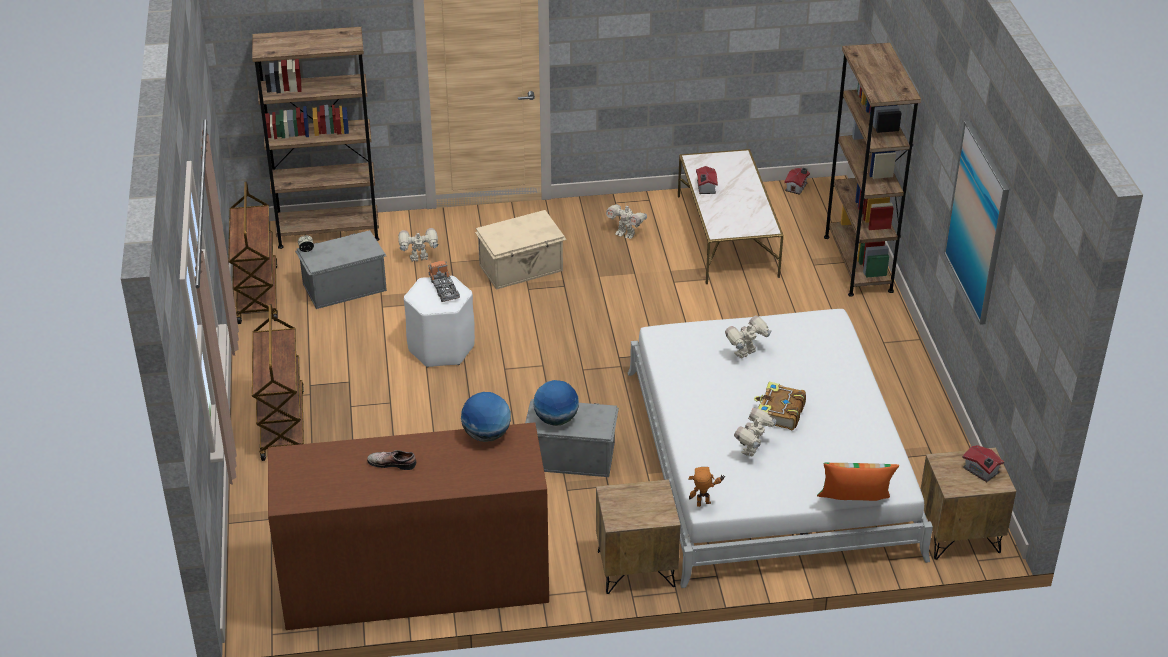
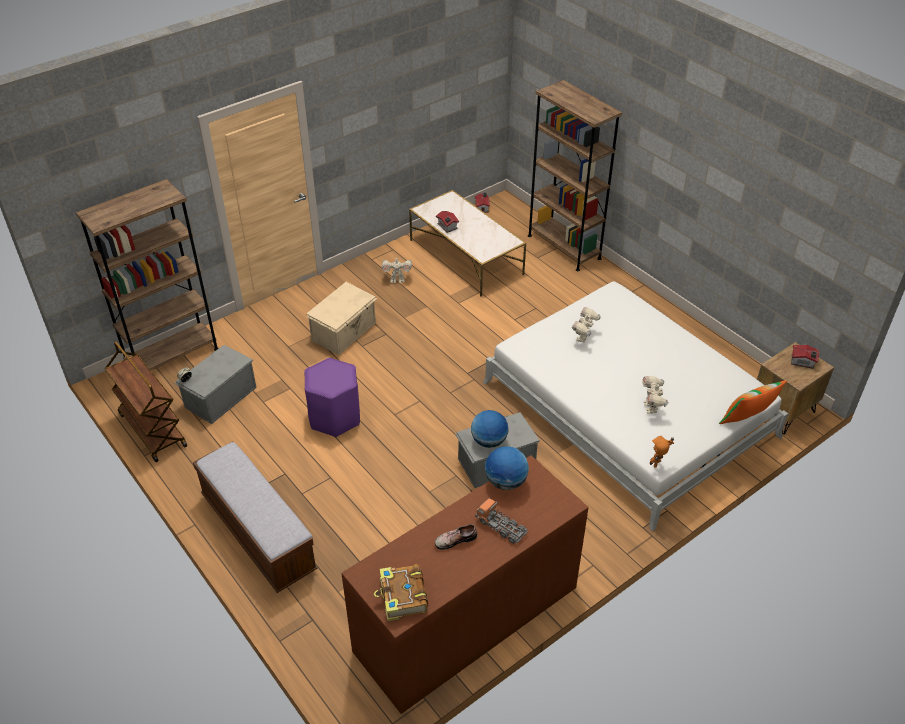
camera: 30 degrees left, 5 degrees up
(282, 424) = (258, 533): brown cart -> bench
(419, 259) = (262, 353): toy robot -> none
(441, 348) = (335, 417): white stool -> purple stool
(444, 289) = (332, 371): toy truck -> toy truck (501, 526)
(636, 569) = (612, 531): brown nightstand -> none
(779, 413) = (643, 373): book -> book (402, 597)
(977, 222) = (723, 187): picture -> none

